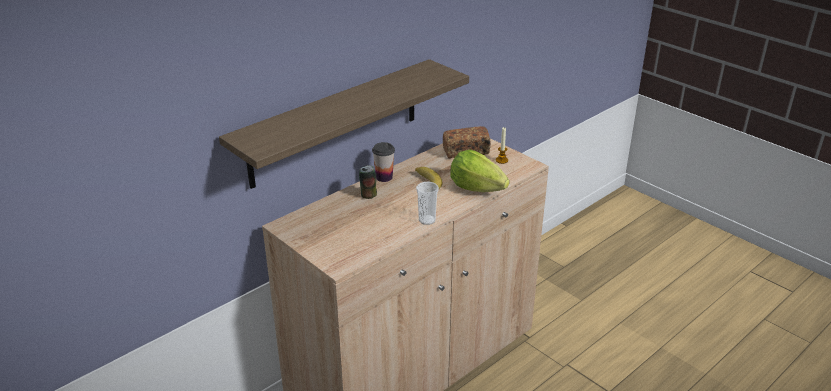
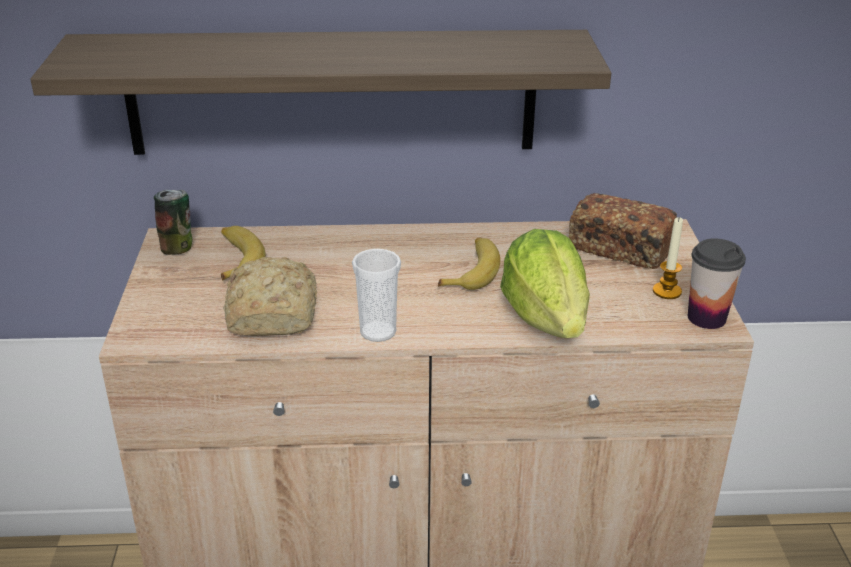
camera: 40 degrees right, 0 degrees up
(326, 220) = (237, 259): none -> banana
(368, 195) = (353, 250): can -> can (177, 248)
(377, 232) = (274, 313): none -> bread
(384, 177) = (418, 234): cup -> cup (706, 318)

